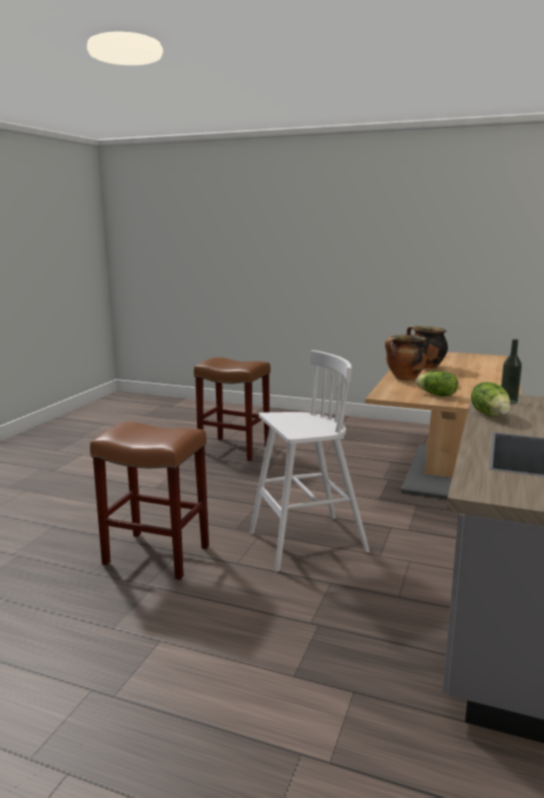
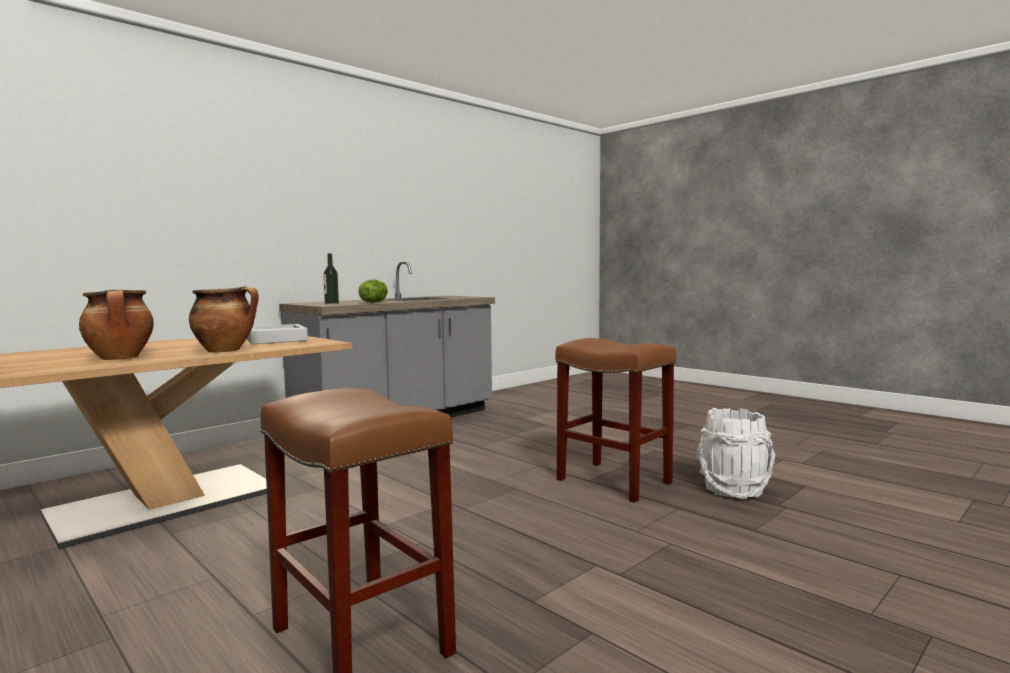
camera: 155 degrees left, 10 degrees down
(45, 567) = (734, 489): none -> white bucket
(305, 543) = (461, 468): white stool -> none
(437, 395) = (276, 340): lettuce -> grey tray

